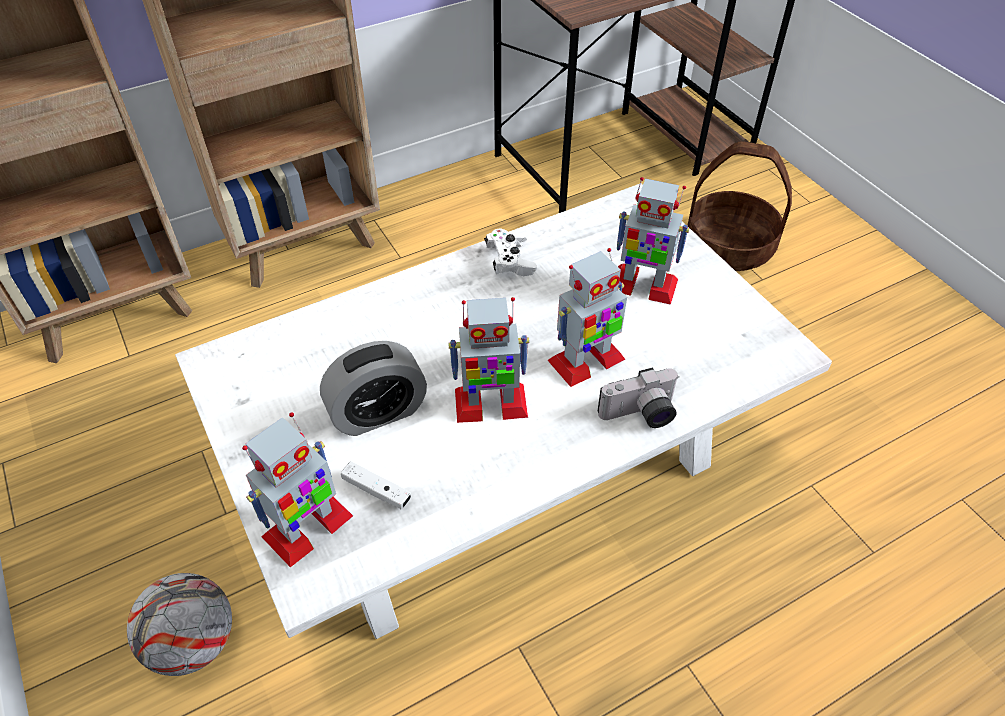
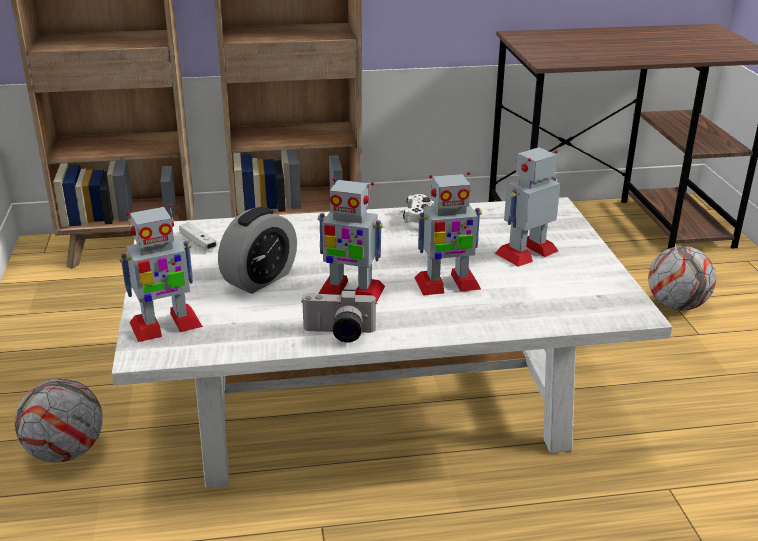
camera: 20 degrees right, 20 degrees down
(376, 490) = (229, 318): white game controller -> white game controller (198, 242)
(378, 413) = (260, 279): alarm clock -> alarm clock turned 45 degrees counterclockwise
(640, 415) = (471, 322): camera -> camera (338, 334)
(642, 285) = (526, 252): toy robot -> toy robot turned 105 degrees clockwise
(728, 247) = (676, 305): basket -> football

